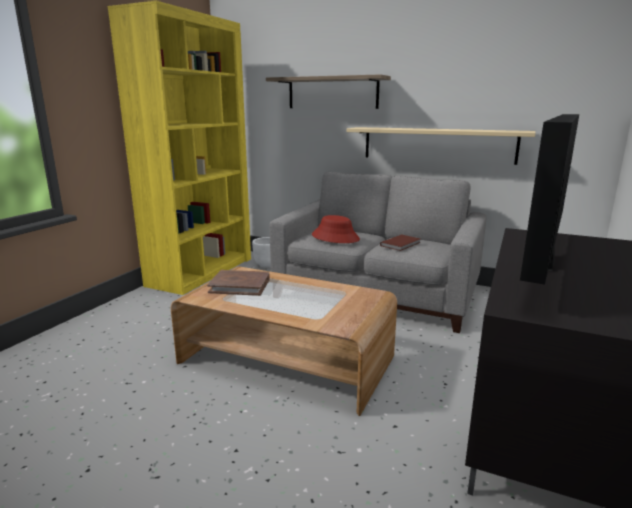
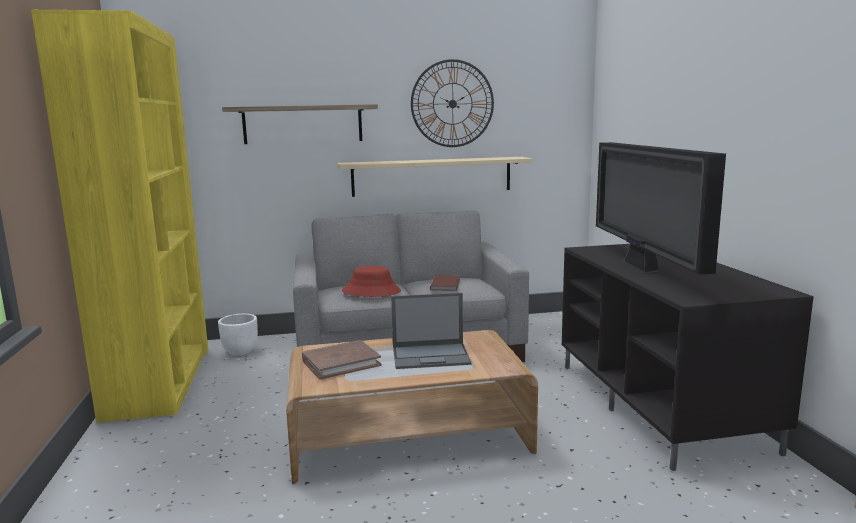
camera: 35 degrees left, 5 degrees down
(306, 299) = (431, 356): none -> laptop
(465, 74) = (452, 103): none -> wall clock

